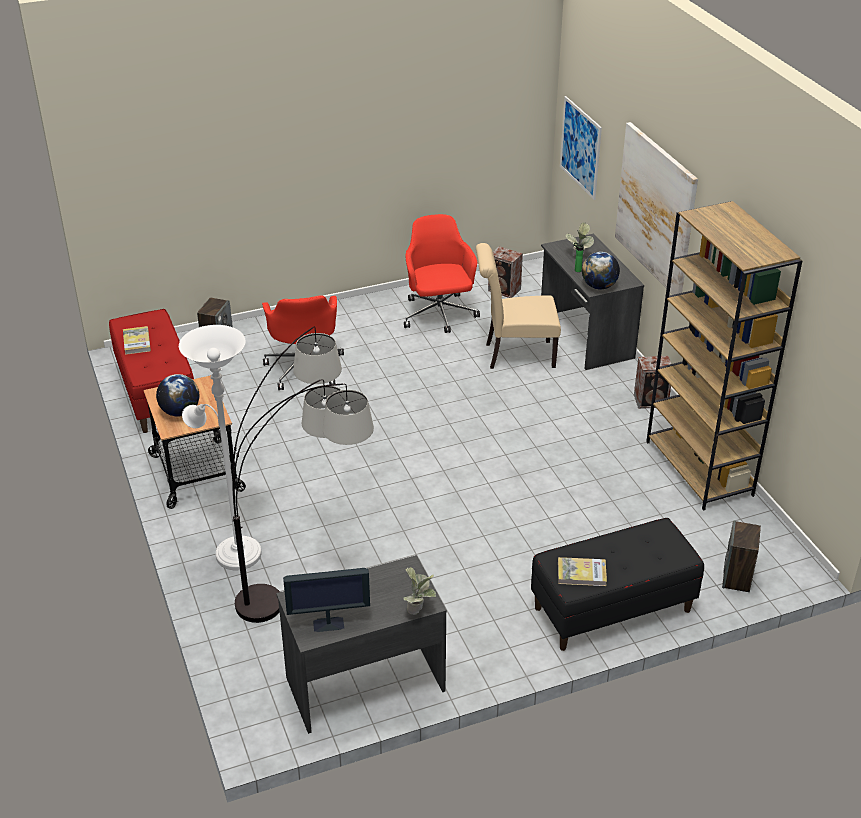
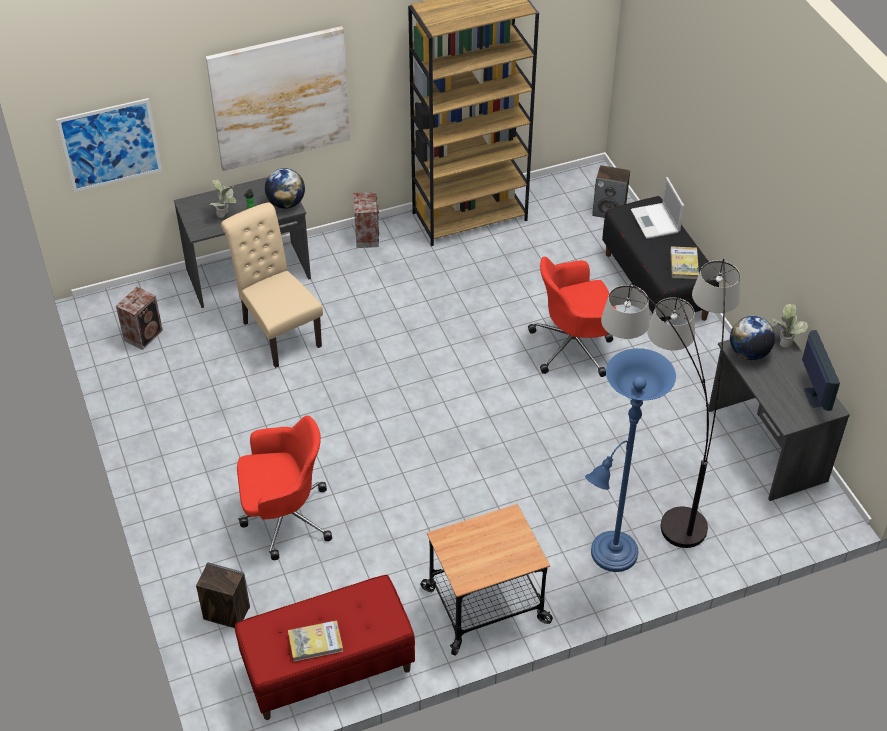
camera: 90 degrees left, 10 degrees up
(180, 412) = (499, 553): globe -> globe (748, 353)
(234, 551) = (610, 556): white floor lamp -> blue floor lamp
(439, 315) = (188, 394): red office chair -> red office chair (574, 346)
(515, 355) = (278, 331): beige chair -> beige chair turned 150 degrees clockwise
(653, 555) = (655, 222): none -> laptop

